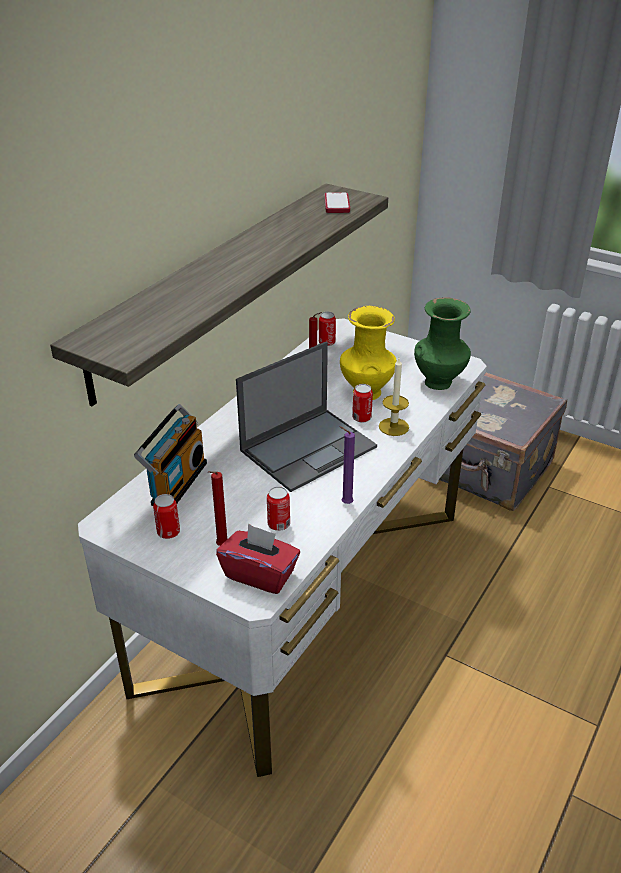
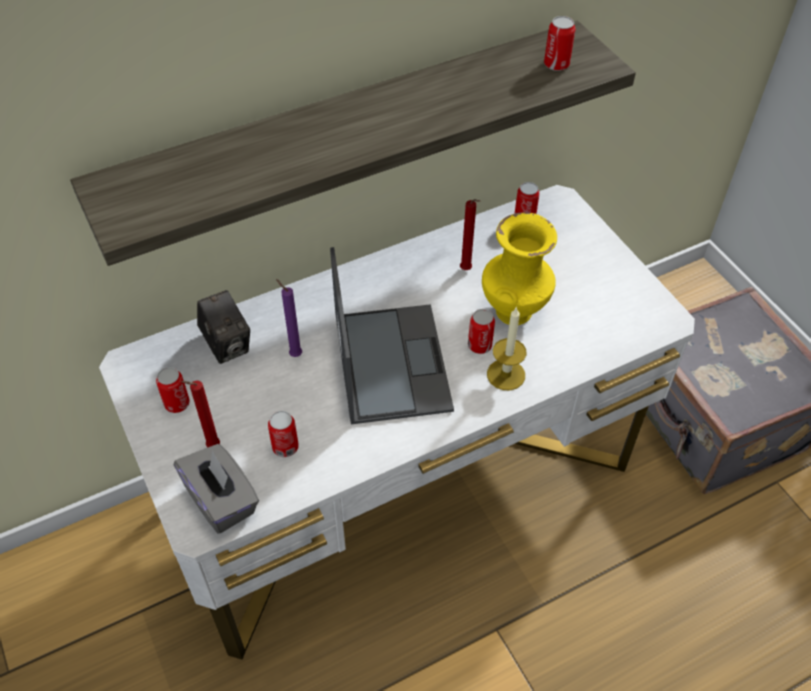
camera: 30 degrees right, 15 degrees up
(176, 482) = (227, 344): radio -> camera
(260, 574) = (222, 500): red tissue box -> grey tissue box
(309, 448) = (391, 361): laptop -> laptop turned 90 degrees counterclockwise
(337, 204) = (556, 64): phone -> can
(345, 503) = (371, 454): purple candle -> purple candle (294, 354)
(439, 382) = (612, 333): green vase -> none

